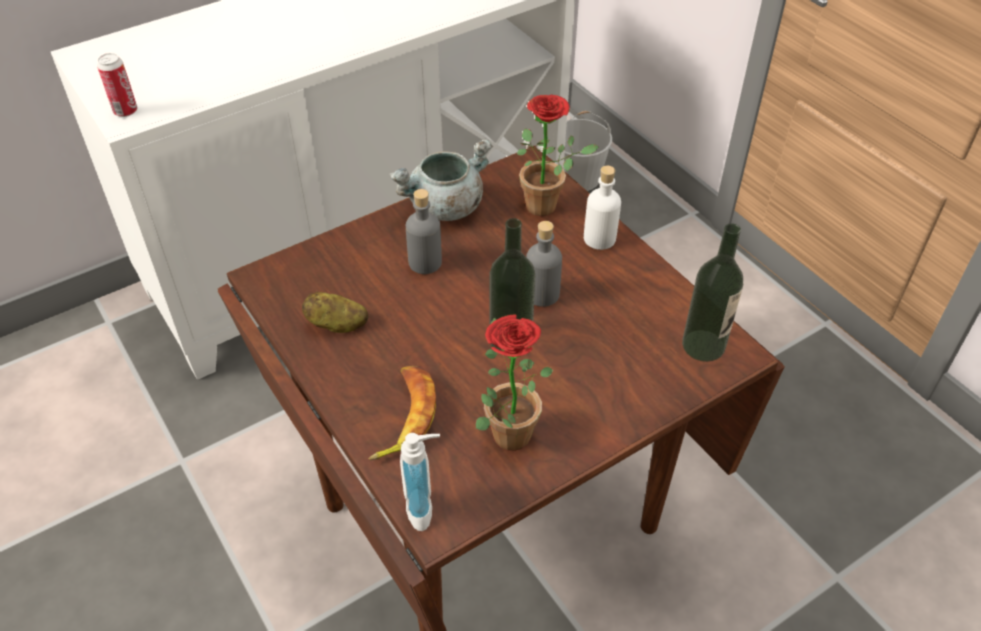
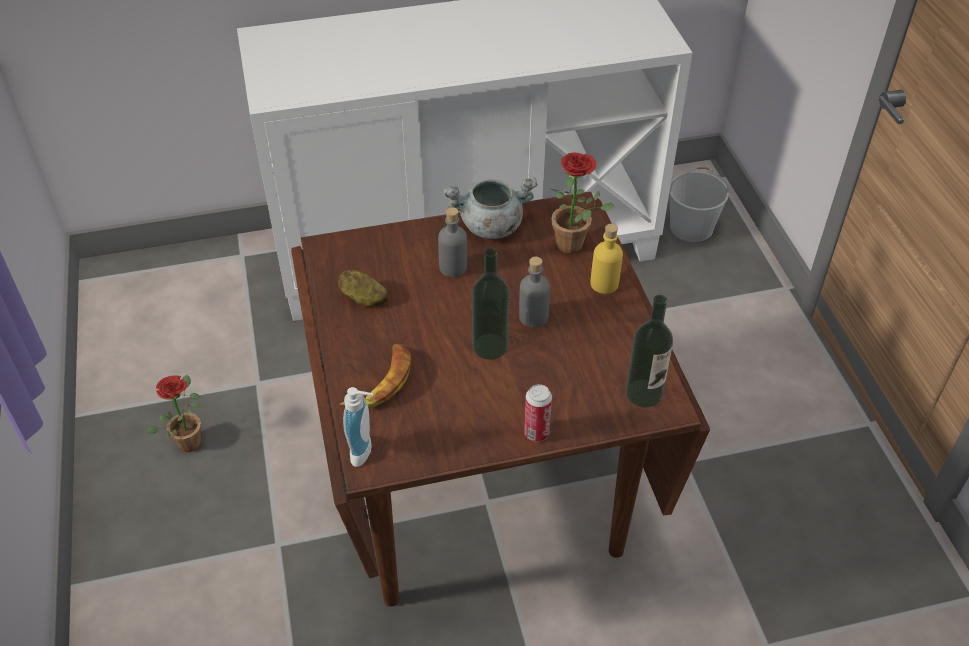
camera: 20 degrees right, 0 degrees up
(125, 111) = (272, 91): can -> can (536, 433)
(506, 429) = (453, 413): potted plant -> potted plant (189, 439)
(599, 238) = (604, 284): white bottle -> yellow bottle

